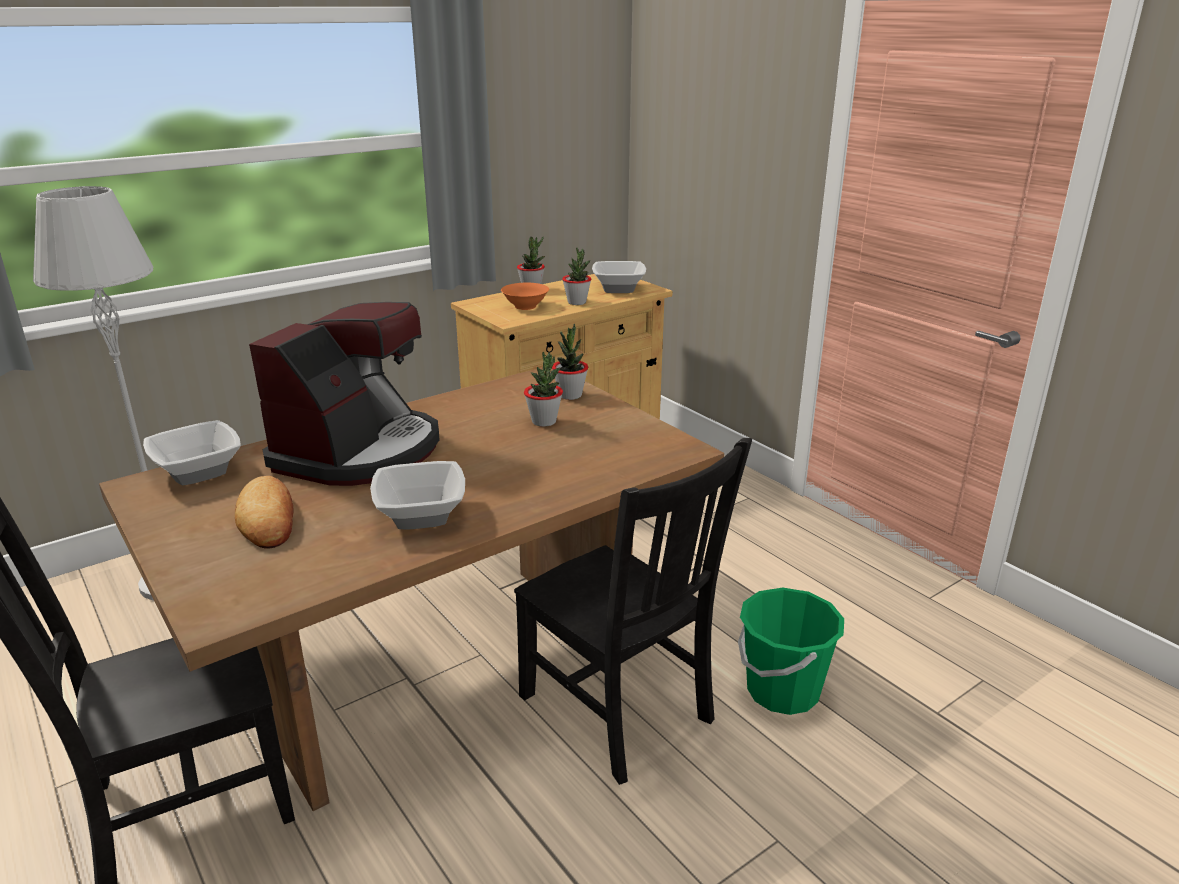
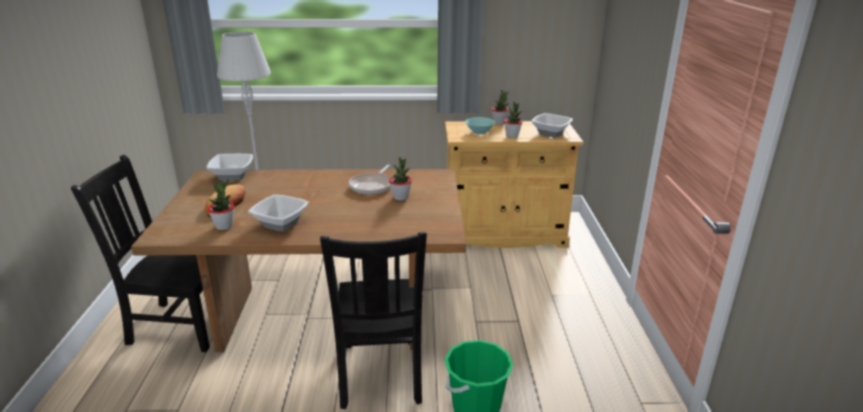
camera: 35 degrees right, 0 degrees up
(360, 451) = (301, 186): coffee machine -> none
(475, 418) = (372, 186): none -> frying pan
(525, 306) = (479, 132): orange bowl -> turquoise bowl
(570, 395) = (435, 188): potted plant -> potted plant (224, 226)

